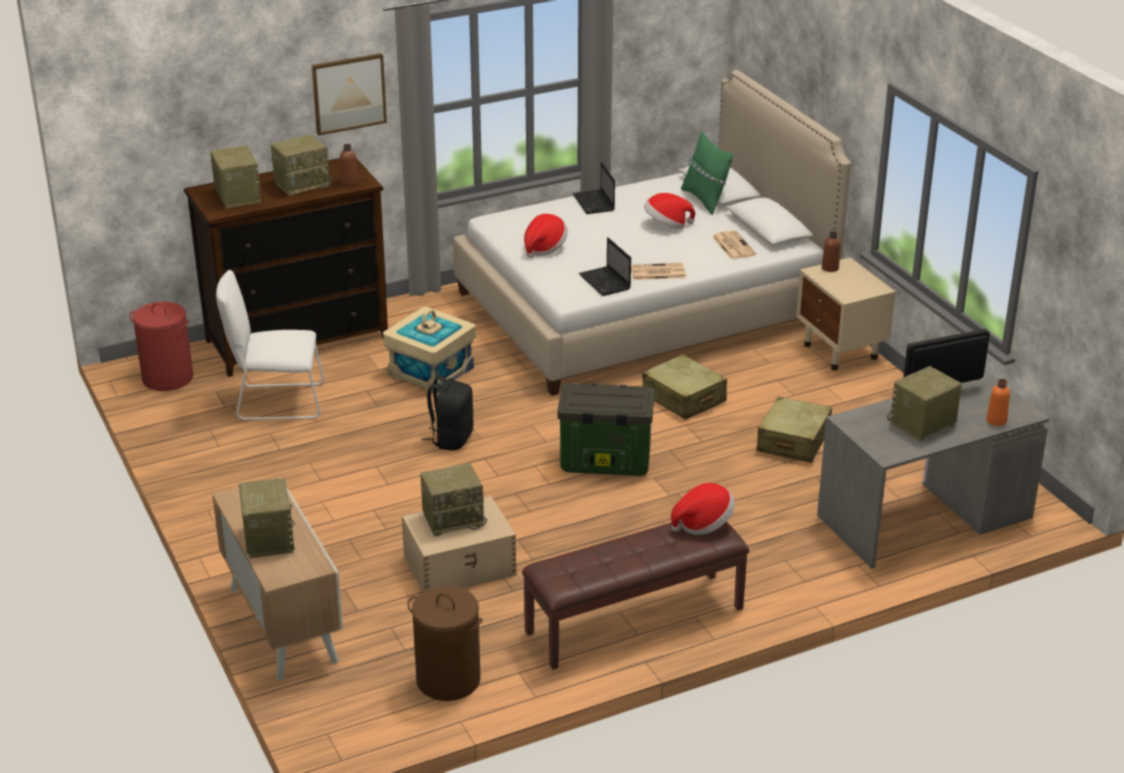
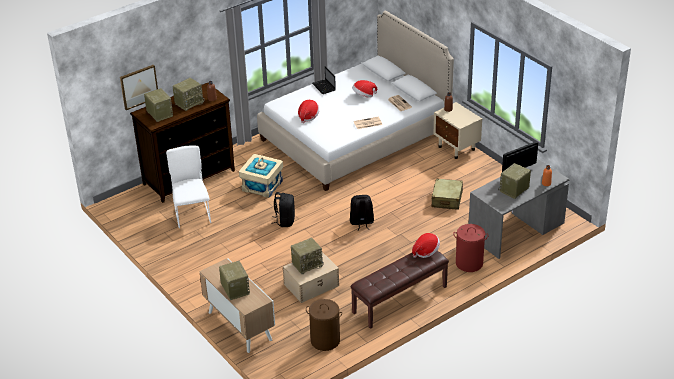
camera: 10 degrees left, 5 degrees up
(167, 378) = (132, 207): red laundry basket -> red laundry basket (469, 263)
(276, 402) = (192, 213): white chair -> white chair turned 90 degrees clockwise
(348, 93) = (204, 53): picture -> picture (139, 86)
(604, 462) = (361, 222): storage box -> black backpack
(605, 282) = (344, 132): laptop -> none
(684, 398) = (389, 184): beige suitcase -> none
(705, 200) = (378, 78): green pillow -> none

